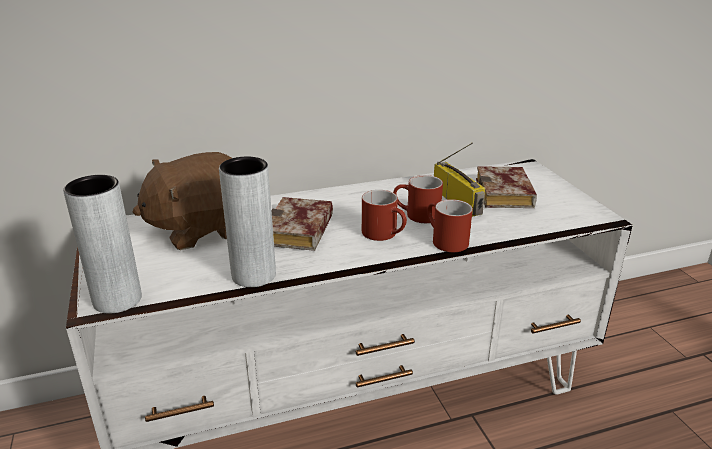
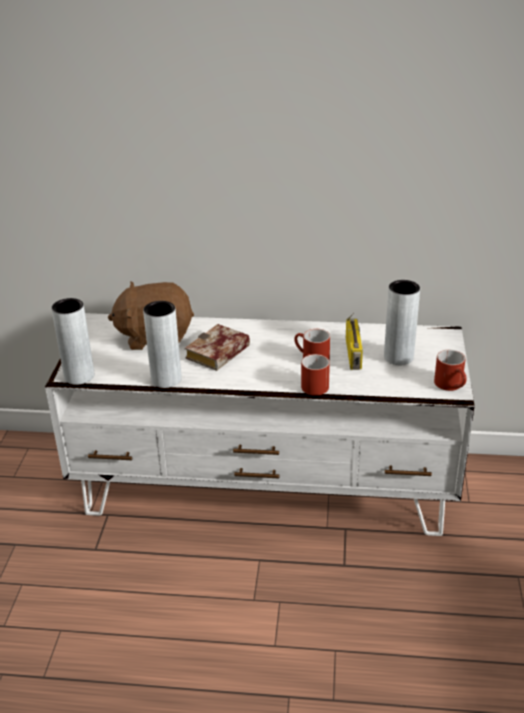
camera: 25 degrees right, 5 degrees up
(385, 234) = (275, 369): red mug -> red mug (452, 385)
(506, 195) = (398, 357): book -> grey vase

